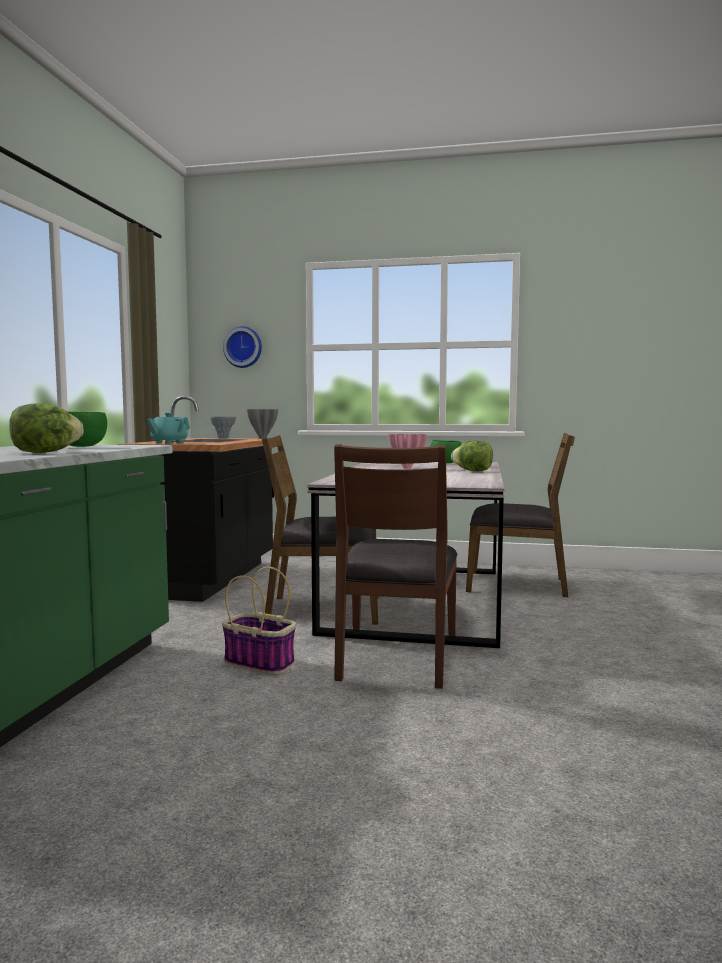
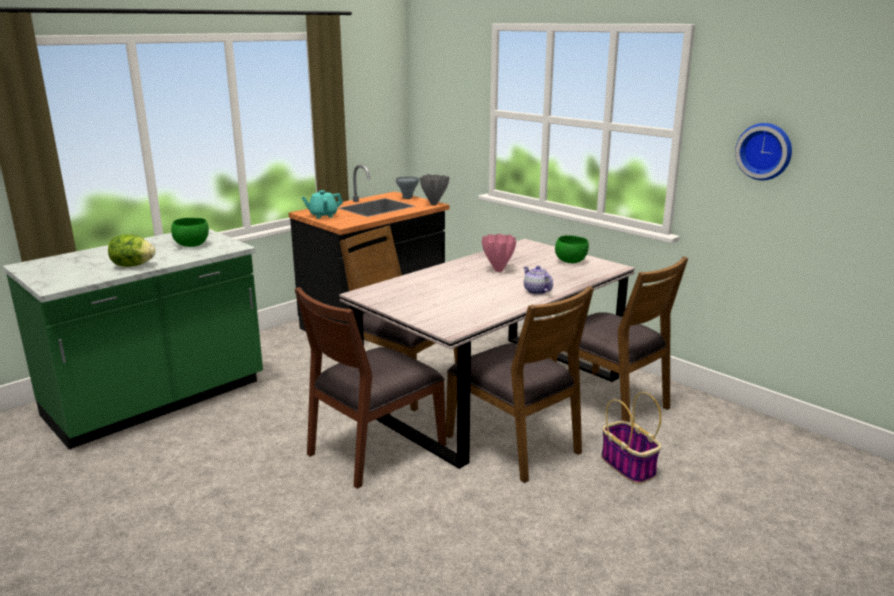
camera: 35 degrees right, 15 degrees up
(243, 347) = (444, 105): wall clock -> wall clock (765, 151)
(261, 663) = (289, 422): basket -> basket (629, 466)
(473, 471) = (536, 291): lettuce -> teapot
(507, 622) = (515, 443): none -> brown chair

